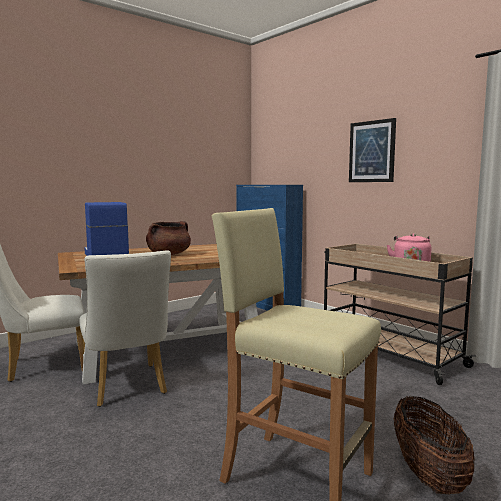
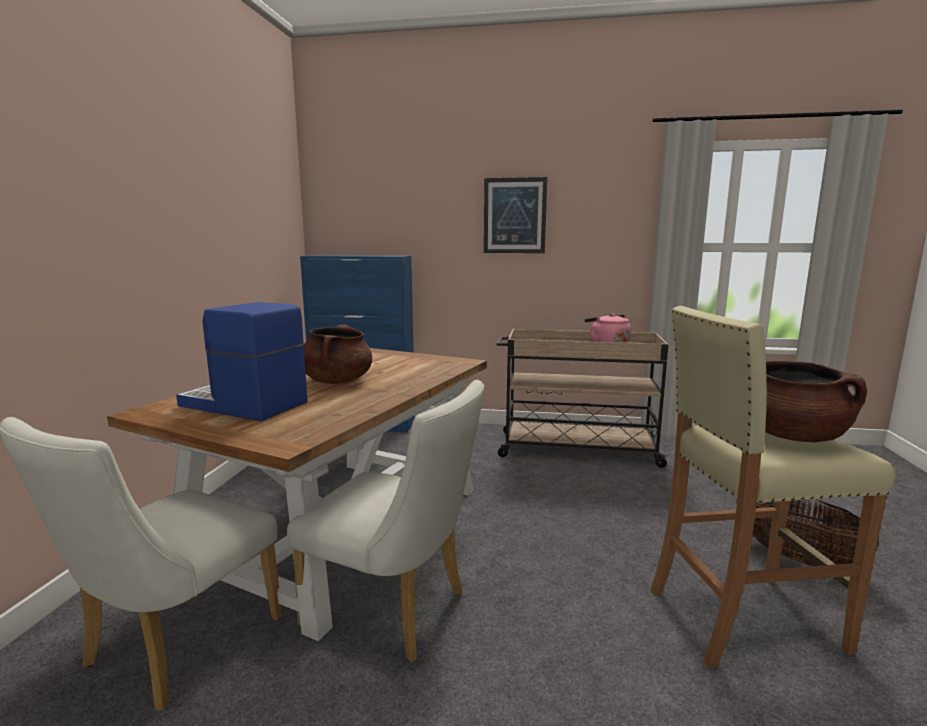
camera: 40 degrees left, 5 degrees up
(319, 320) = (792, 436): none -> brown cooking pot

